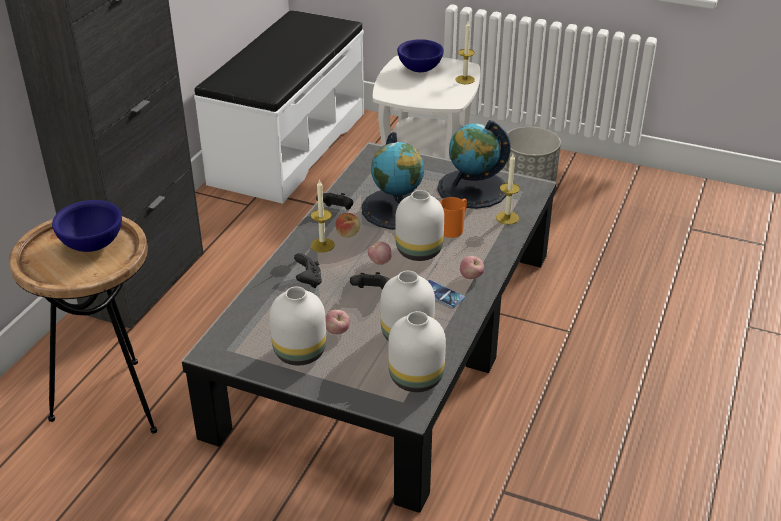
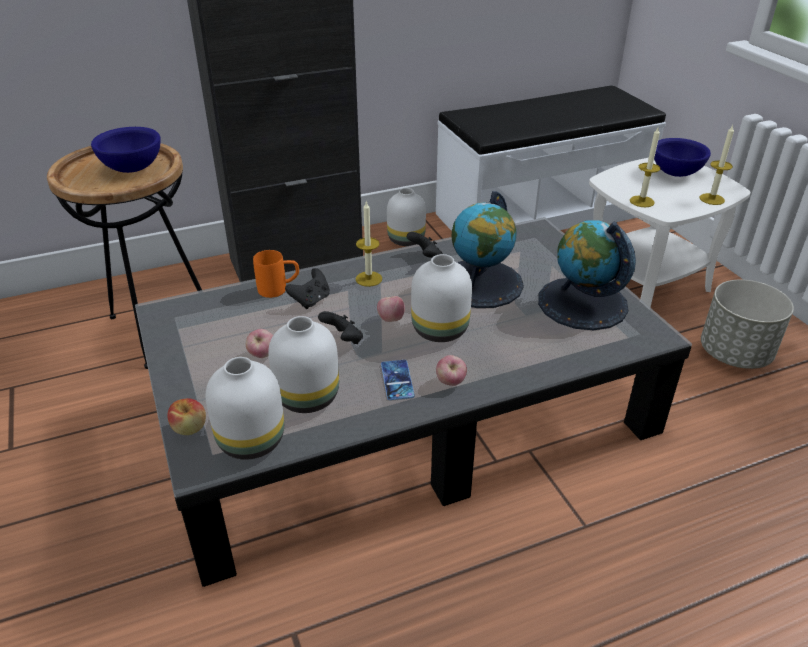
camera: 45 degrees right, 0 degrees up
(298, 352) = (208, 352): white vase -> white vase (405, 239)
(348, 233) = (404, 281): apple -> apple (189, 428)
(454, 228) = (507, 328): orange mug -> orange mug (279, 289)
(507, 218) = (577, 349): candle -> candle (642, 201)

